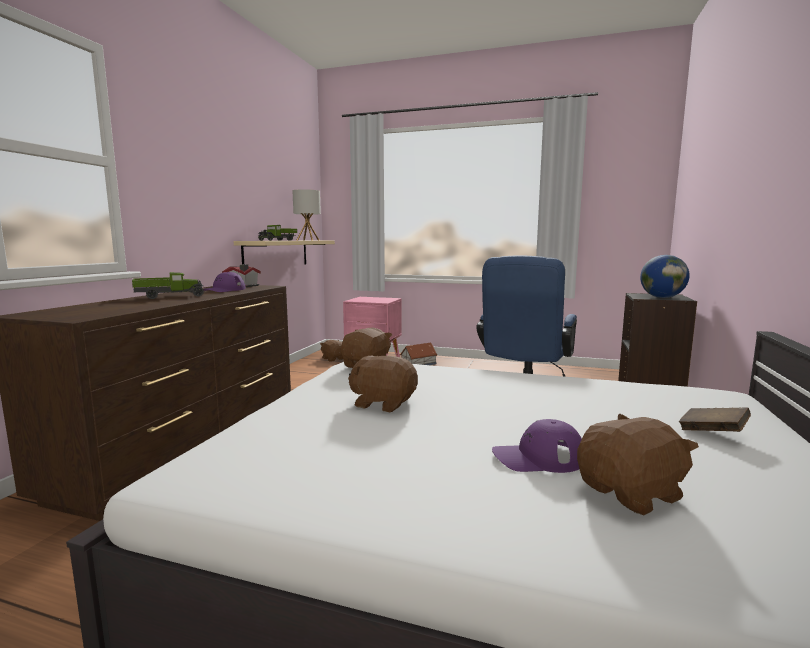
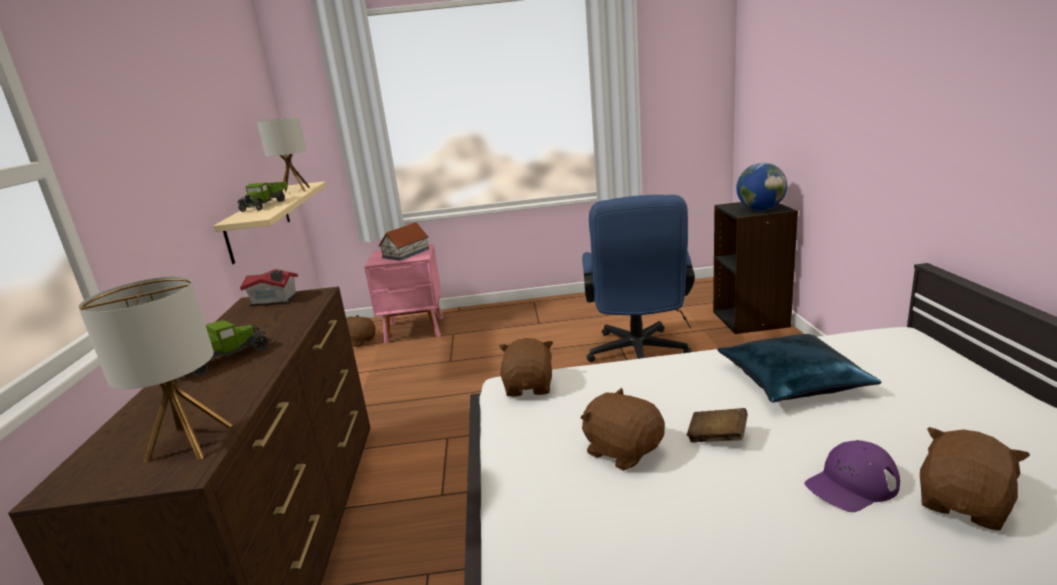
camera: 20 degrees left, 10 degrees up
(98, 312) = (190, 442): none -> table lamp
(224, 290) = (269, 320): purple cap -> none
(383, 403) = (623, 450): brown plush toy -> brown plush toy turned 45 degrees clockwise
(419, 364) = (475, 323): toy house -> toy house (406, 253)
(575, 398) = (793, 381): none -> blue pillow
(712, 432) = (942, 396): brown book -> brown book (717, 437)

